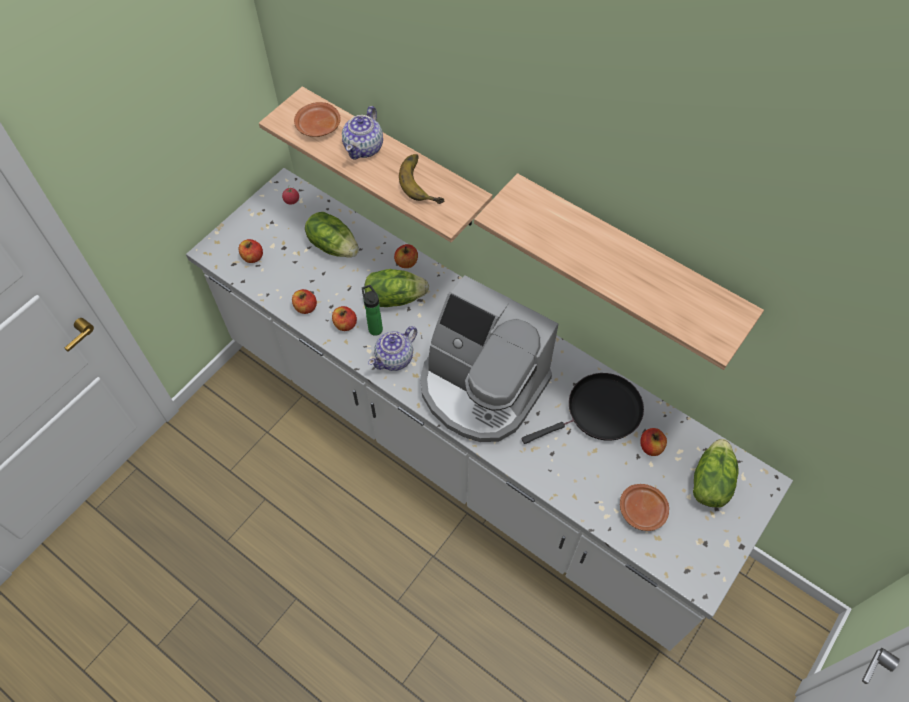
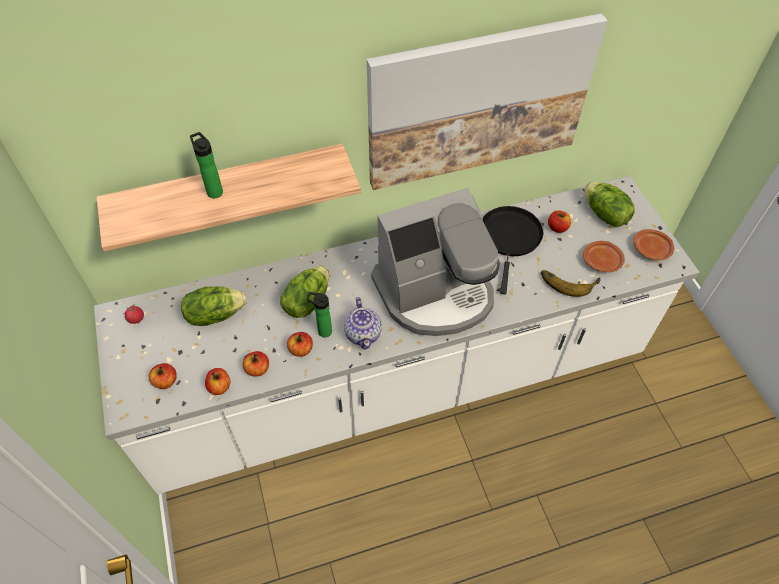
camera: 55 degrees left, 5 degrees down
(318, 126) = (156, 208): brown plate -> brown plate (651, 249)
(364, 147) = (214, 191): teapot -> bottle
(406, 262) = (281, 275): apple -> apple (220, 387)
(424, 181) = (289, 173): banana -> banana (568, 280)
(628, 259) = (478, 102): shelf -> picture

